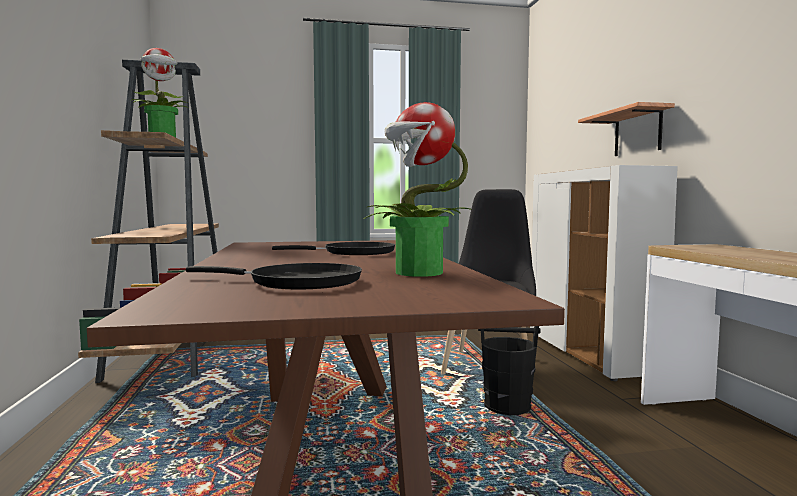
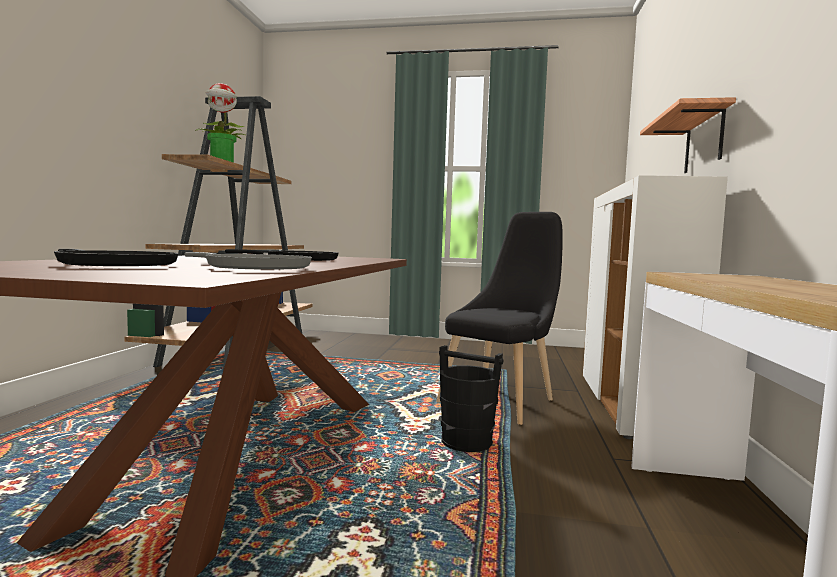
camera: 20 degrees right, 0 degrees up
(417, 273) = (254, 268): potted plant -> grey frying pan

